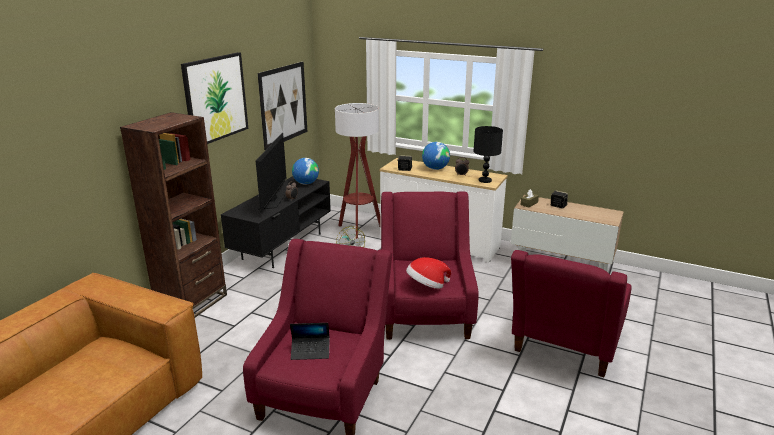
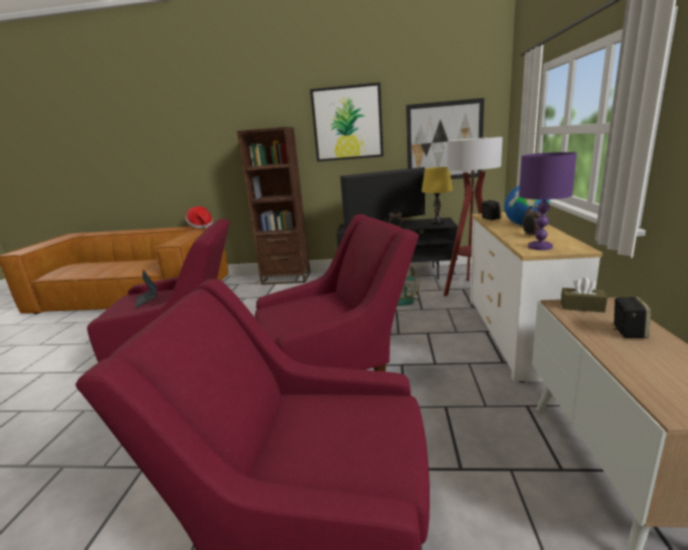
camera: 70 degrees right, 5 degrees down
(306, 183) = (437, 223): globe -> yellow table lamp
(427, 286) = (280, 315): hat -> hat (201, 226)
(485, 180) = (540, 247): black table lamp -> purple table lamp

